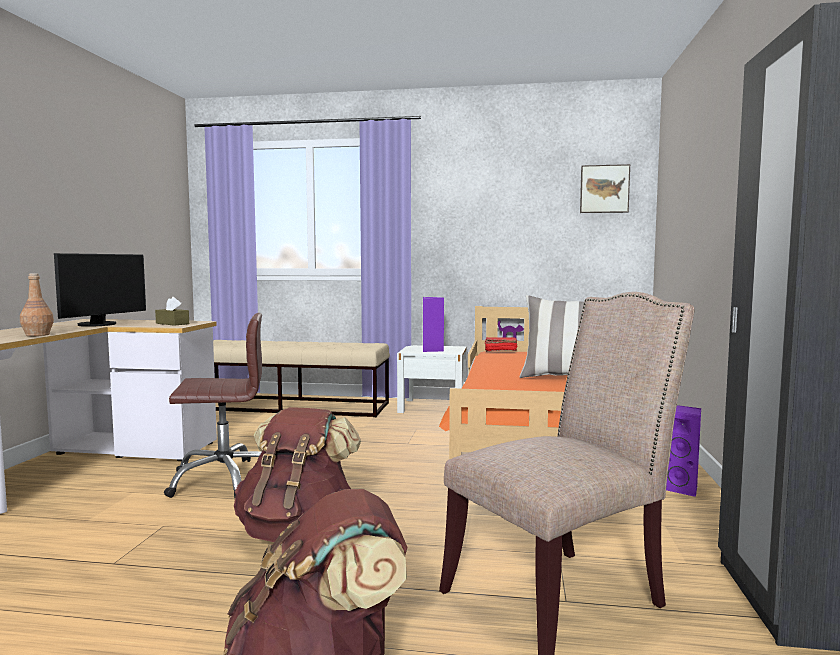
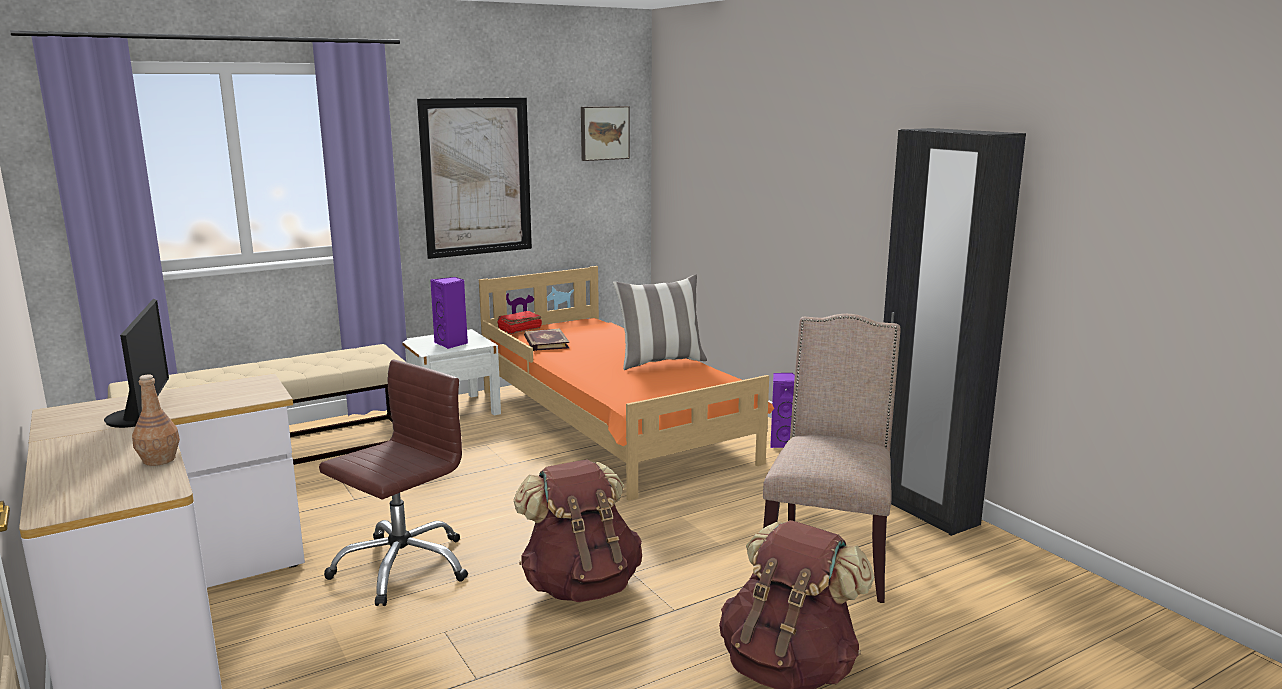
camera: 40 degrees left, 10 degrees up
(172, 323) = (243, 392): brown tissue box -> none
(481, 223) = (477, 177): none -> picture
(500, 358) = (545, 342): none -> book

